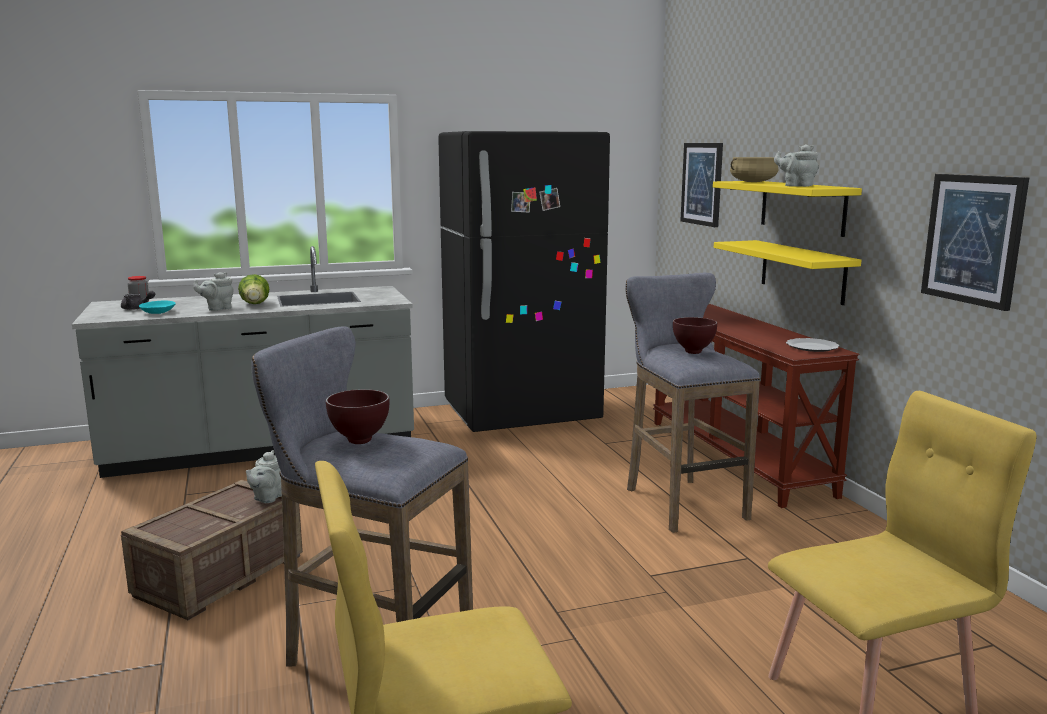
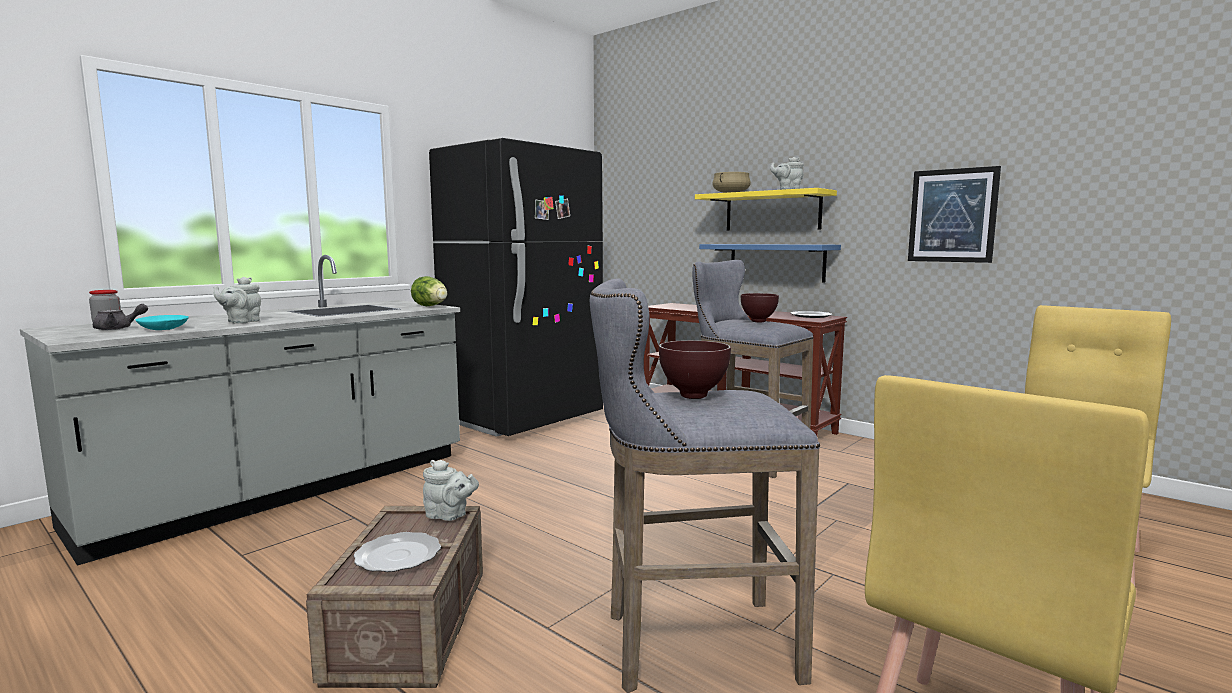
camera: 30 degrees left, 5 degrees down
(199, 520) = (399, 555): none -> plate
(255, 304) = (282, 317): lettuce -> lettuce (431, 306)
(267, 498) = (449, 515): grey teapot -> grey teapot turned 60 degrees counterclockwise
(702, 184) = (652, 205): picture -> none
(802, 271) = (776, 262): yellow shelf -> blue shelf

